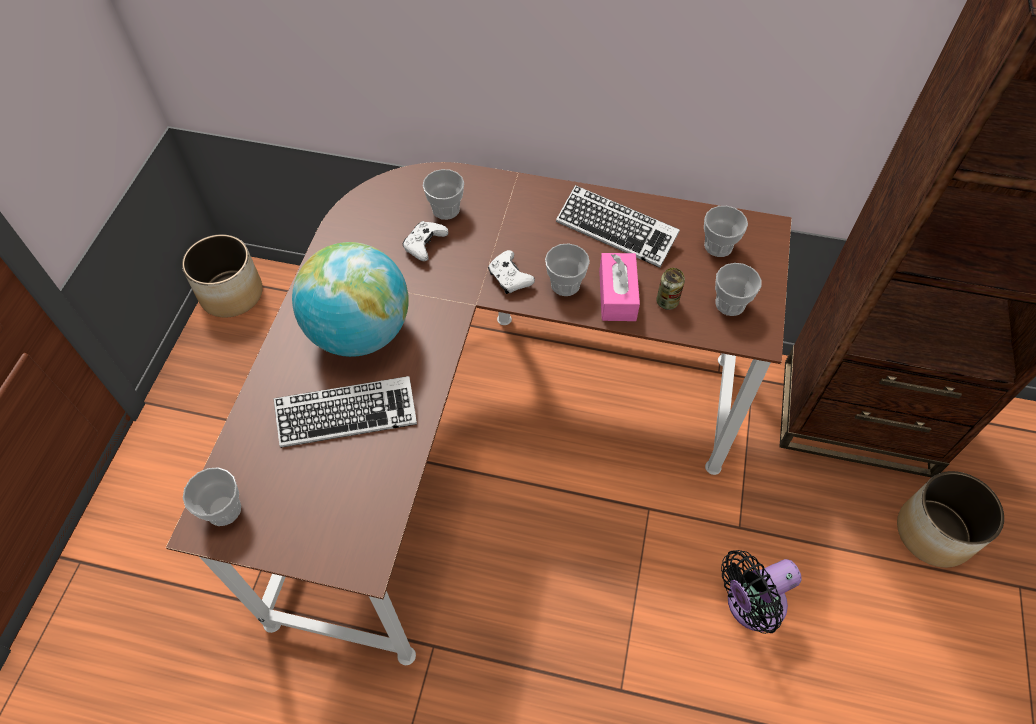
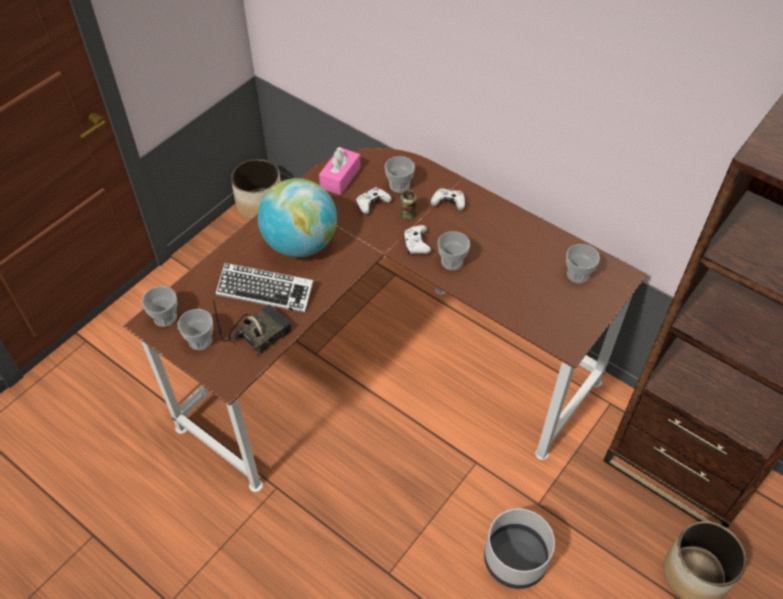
camera: 25 degrees right, 5 degrees down
(371, 477) = (260, 333): none -> radio
(519, 211) = (448, 203): none -> white game controller
(616, 231) = (509, 239): keyboard -> none
(617, 295) = (484, 281): pink tissue box -> pink tissue box (340, 178)
(667, 301) = (517, 298): can -> can (408, 215)
(730, 304) = (561, 316): cup -> cup (200, 340)
(750, 605) = (515, 560): black fan -> grey planter

